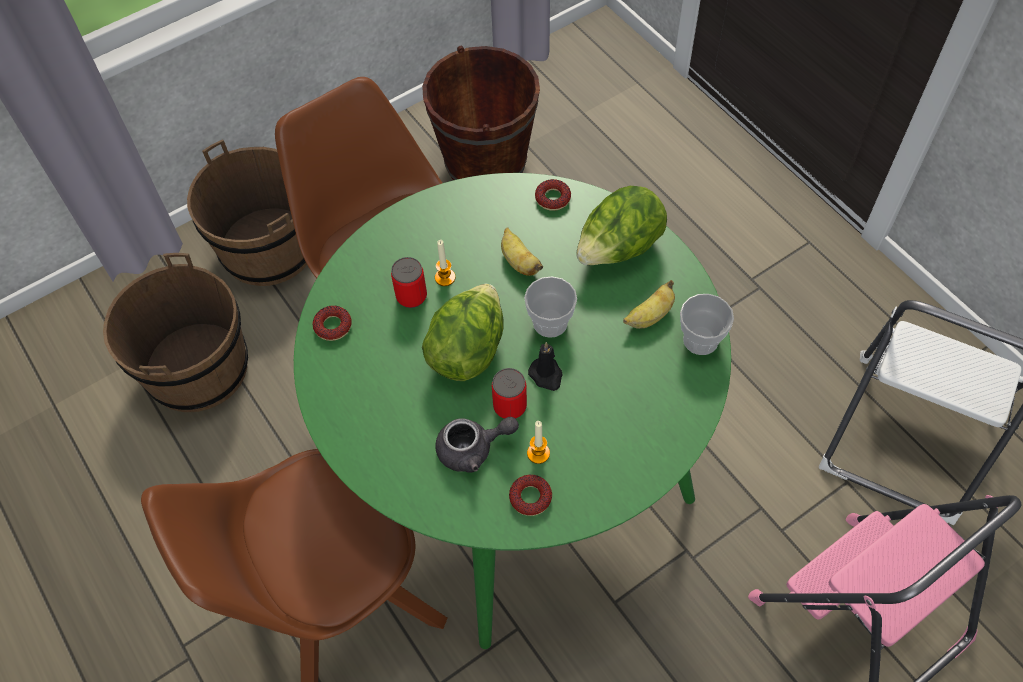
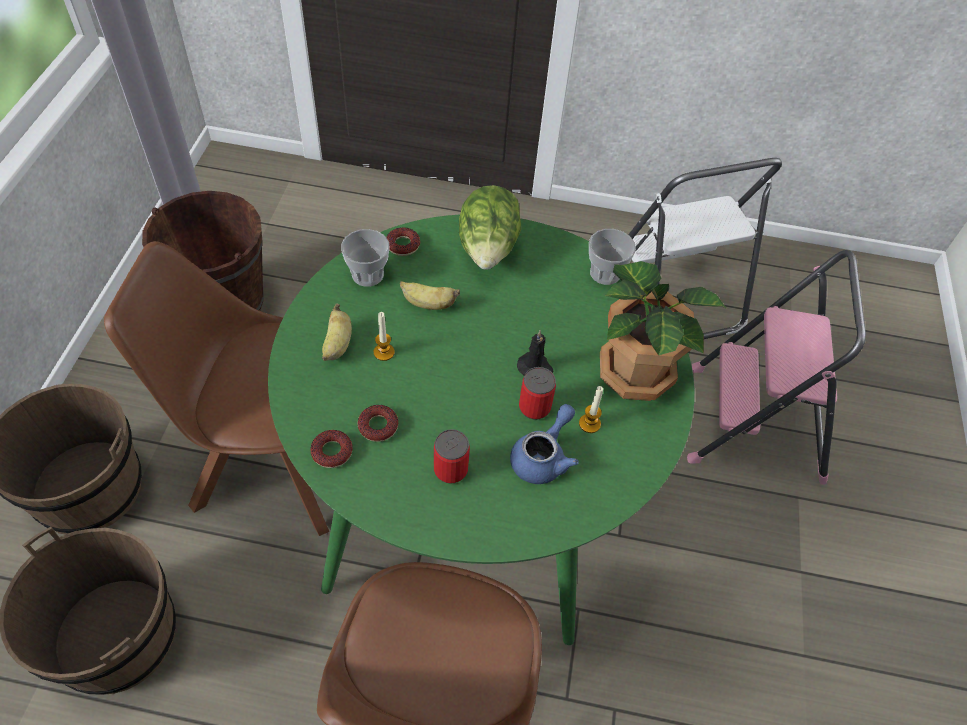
camera: 50 degrees left, 5 degrees down
(411, 296) = (372, 384): can -> can (450, 470)
(467, 350) = (460, 391): lettuce -> none
(473, 449) = (543, 457): grey teapot -> blue teapot
(530, 497) = (618, 457): donut -> donut (378, 426)
(550, 323) = (497, 330): cup -> cup (367, 275)
(627, 442) = (636, 370): none -> potted plant
(649, 316) = (557, 280): banana -> banana (337, 345)

